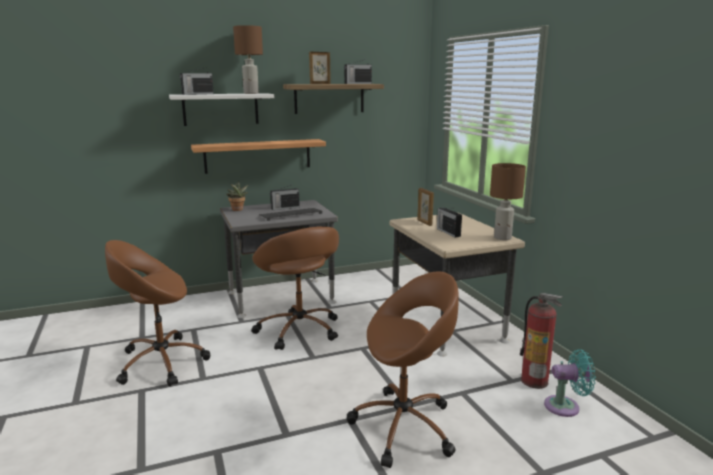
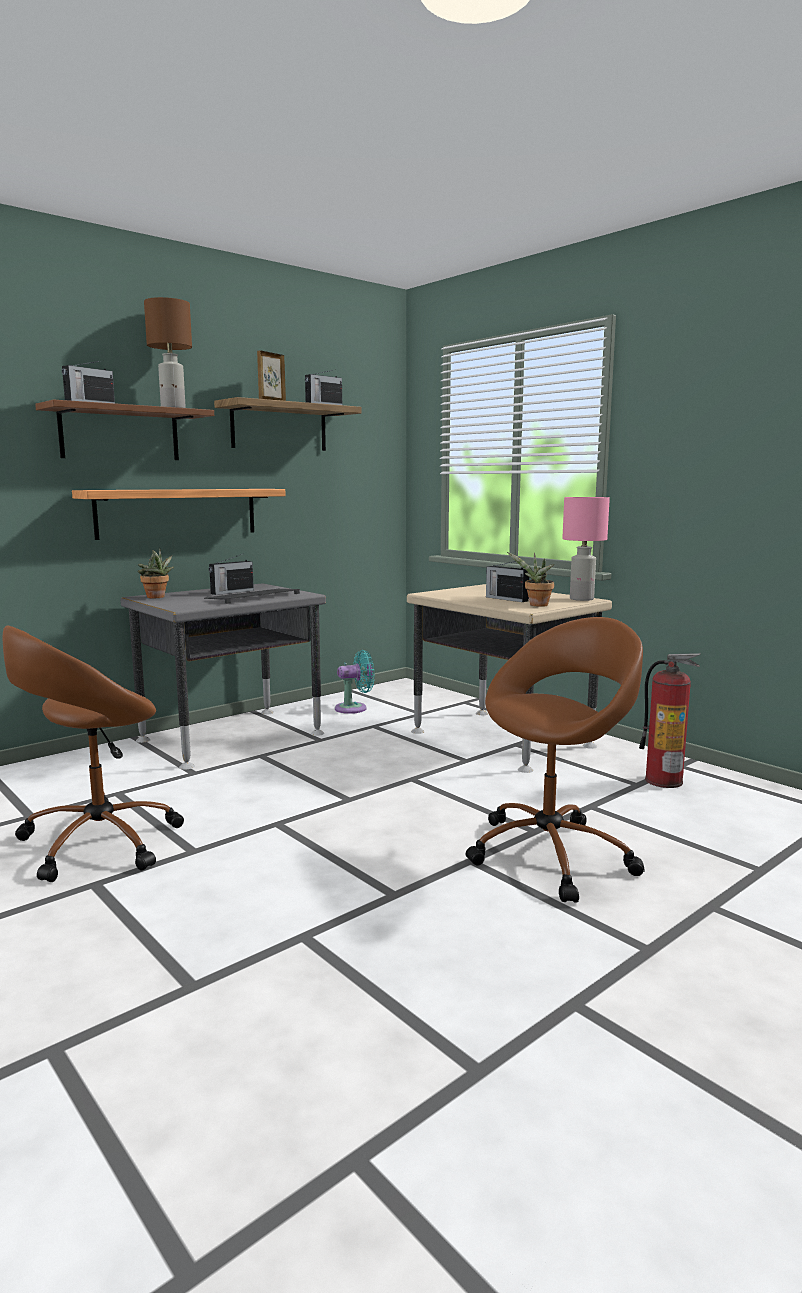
camera: 20 degrees left, 5 degrees down
(220, 109) = (120, 434): white shelf -> brown shelf
(299, 331) = (299, 772): brown office chair -> none
(424, 223) = (459, 593): picture frame -> none
(460, 242) = (536, 605): none -> potted plant
(503, 238) = (582, 599): brown table lamp -> pink table lamp
(565, 406) = (722, 800): turquoise fan -> turquoise fan (354, 708)

